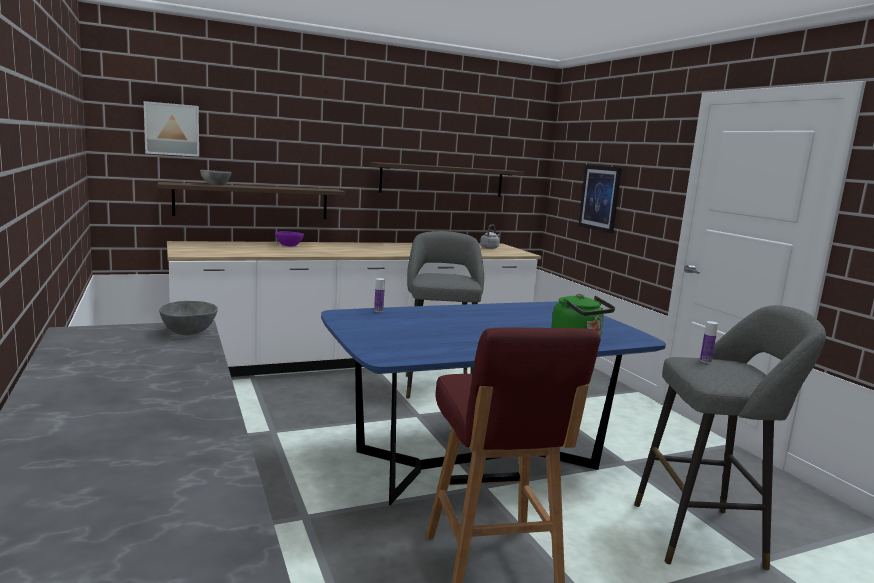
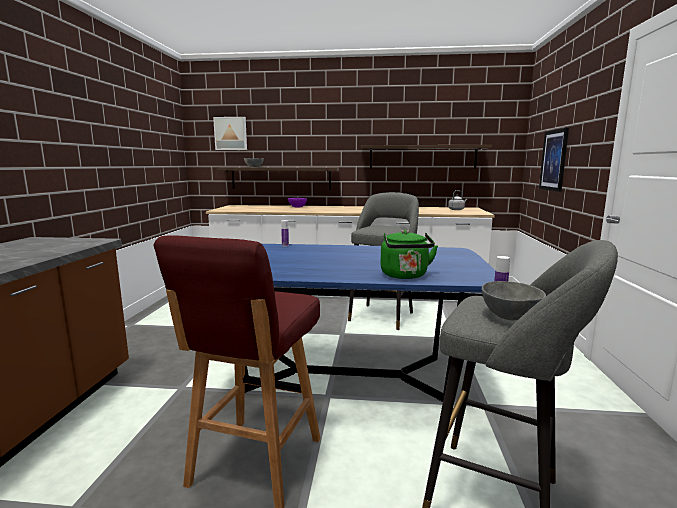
camera: 30 degrees right, 0 degrees up
(189, 332) = (86, 242): grey bowl -> grey bowl (510, 315)

